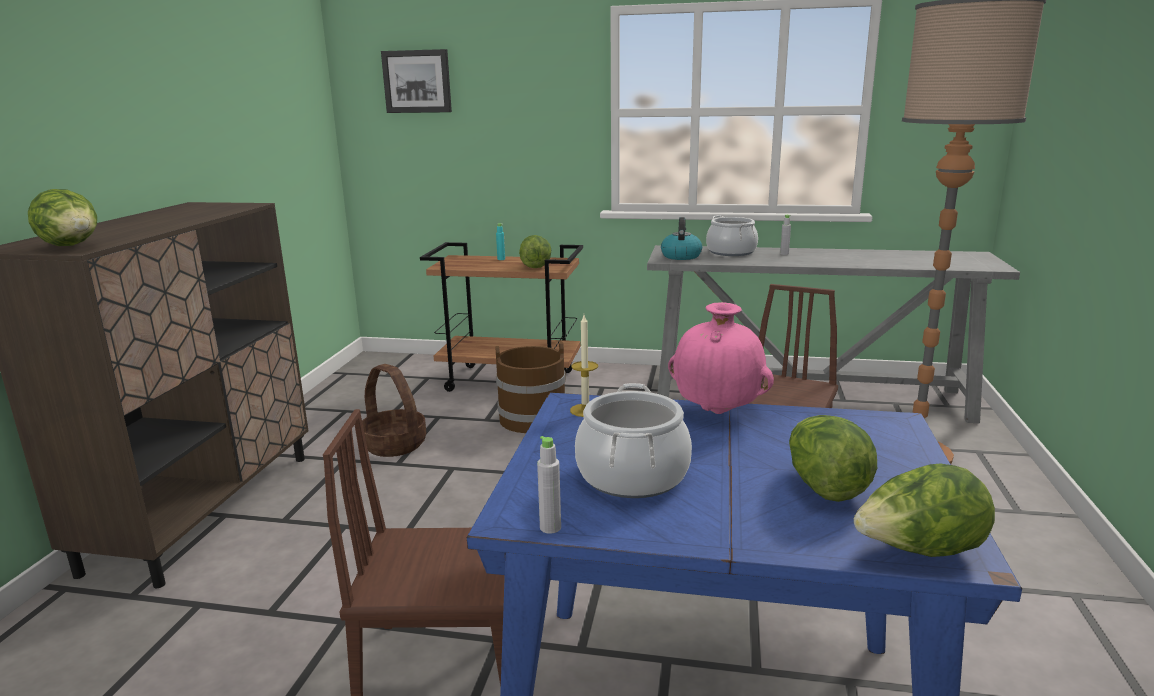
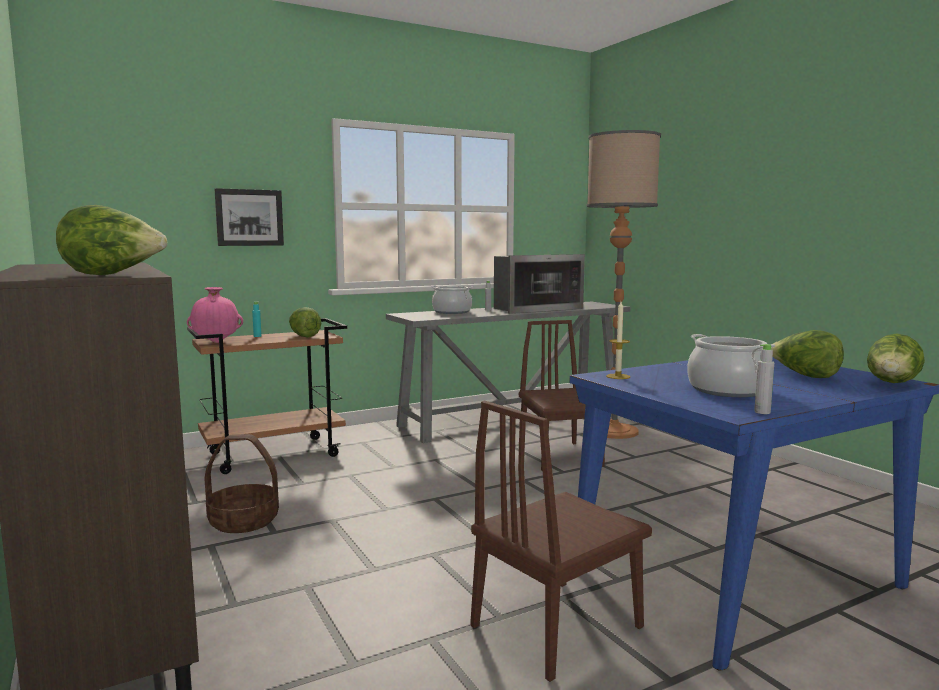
camera: 40 degrees left, 10 degrees down
(417, 81) = (141, 168): picture -> picture (249, 217)
(533, 418) = (342, 473): brown bucket -> none
(680, 256) = (425, 316): kettle -> none
(718, 412) = (681, 365): pink vase -> pink vase (216, 342)
(852, 259) = (534, 309): none -> microwave

